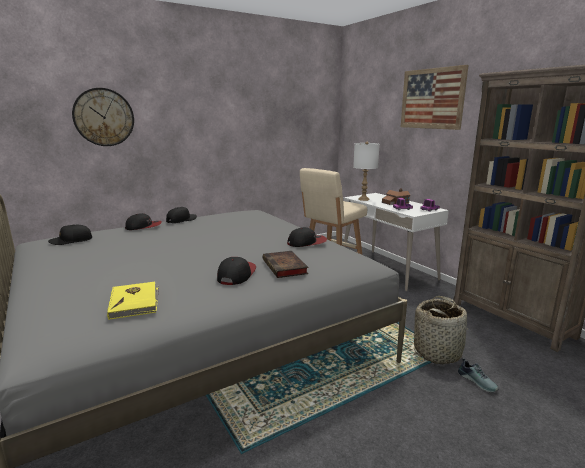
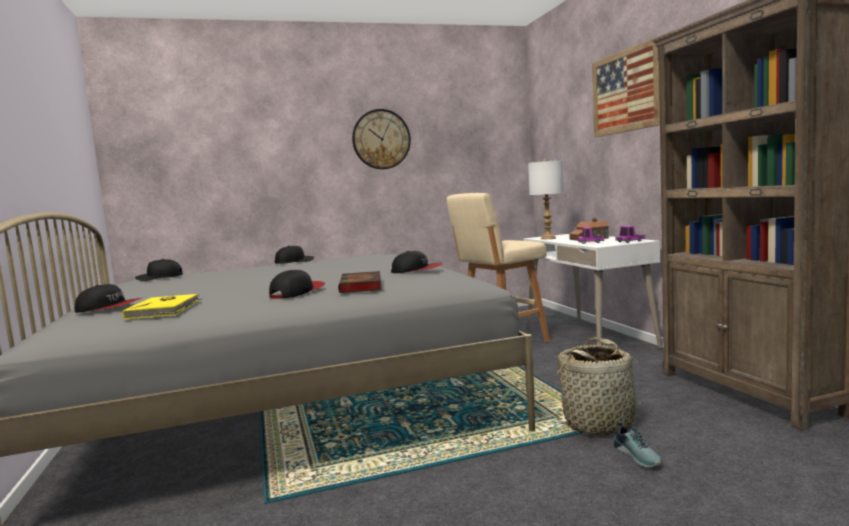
camera: 15 degrees right, 10 degrees down
(103, 117) = (223, 152): wall clock -> wall clock (381, 139)
(144, 226) = (246, 267): cap -> cap (109, 308)

